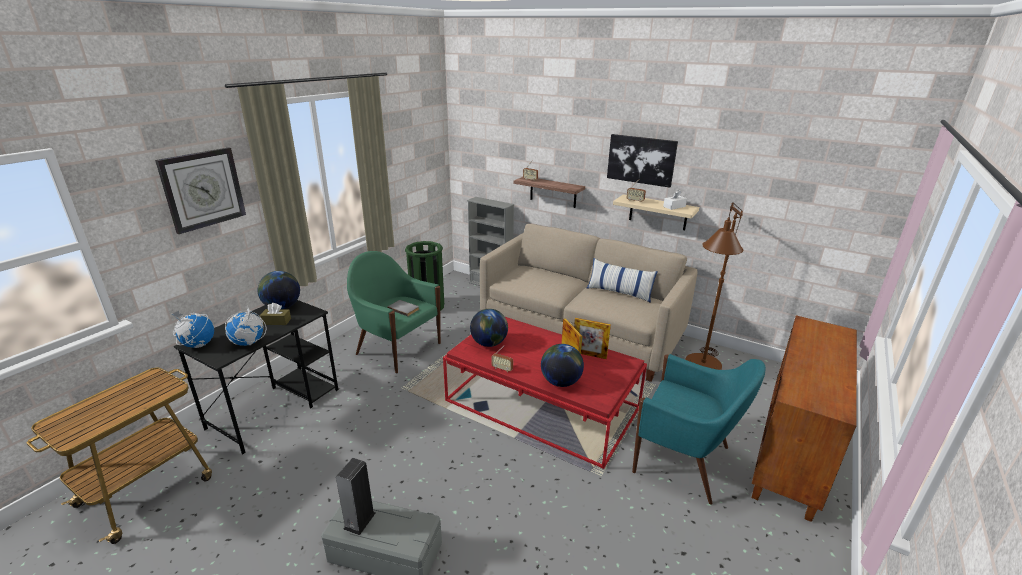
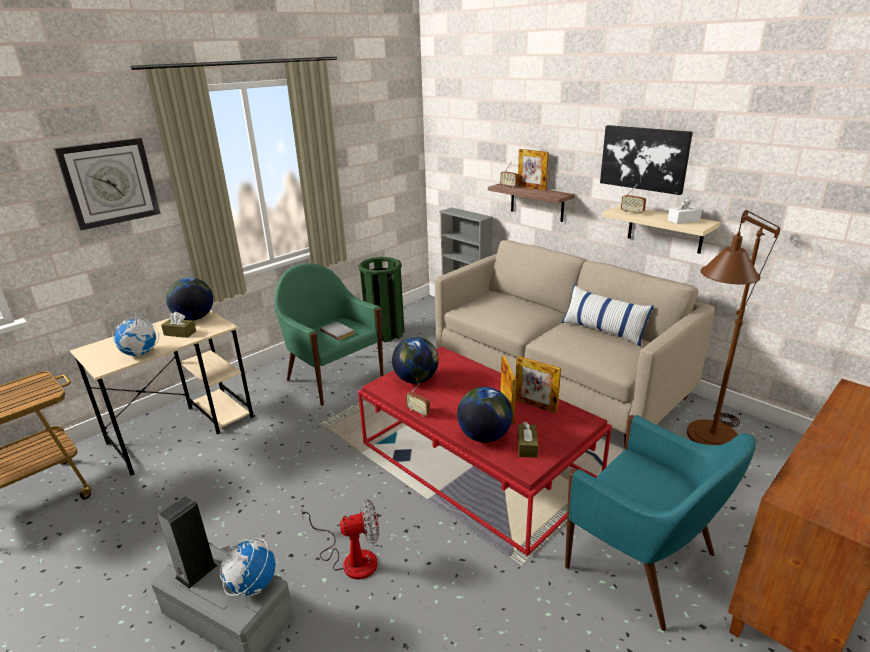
camera: 15 degrees right, 0 degrees up
(198, 345) = (92, 351): globe -> globe (252, 585)
(276, 408) = (183, 429): black desk -> beige desk
(470, 492) = (351, 558): none -> fan
(549, 181) = (531, 188): none -> picture frame
(595, 386) = (527, 446): none -> brown tissue box

